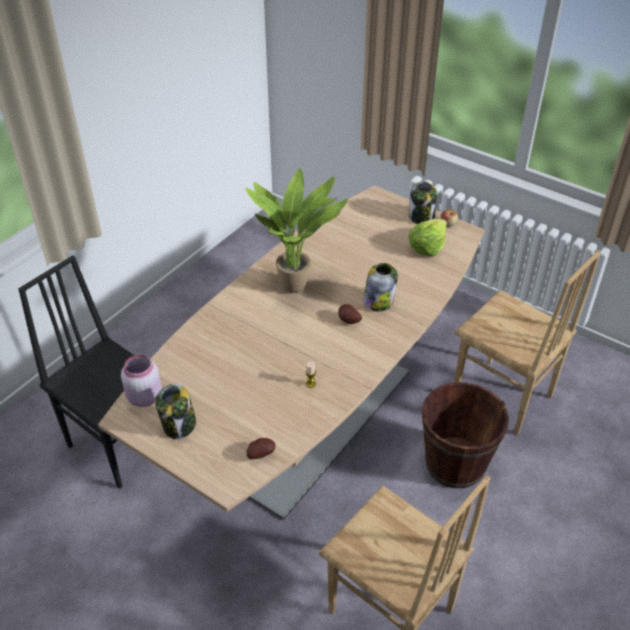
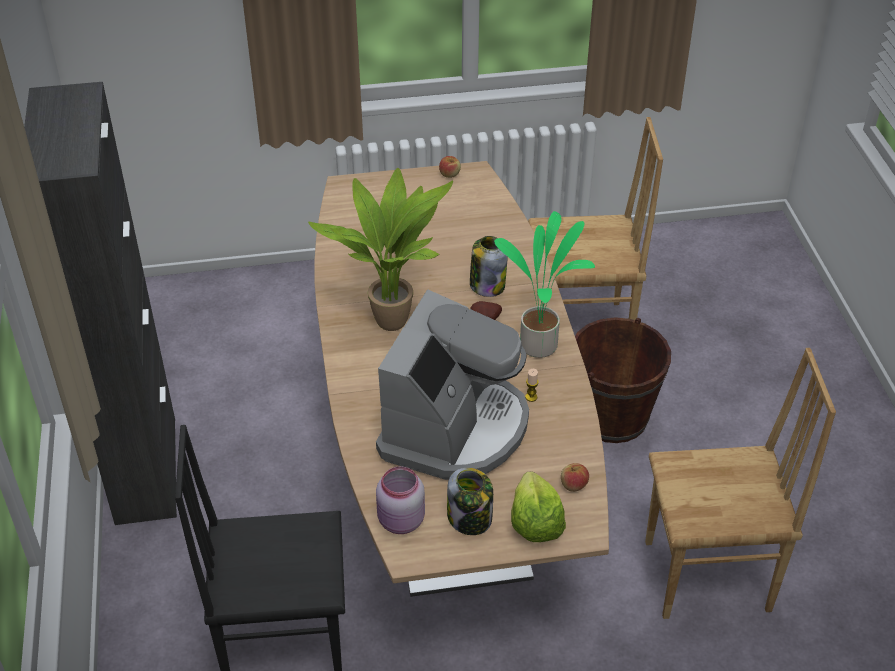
camera: 45 degrees left, 0 degrees up
(171, 306) = (146, 470): none -> black cabinet
(243, 369) = (455, 428): none -> coffee machine
(260, 454) = (573, 485): potato -> apple
(360, 358) = (541, 345): none -> potted plant
(421, 217) = (417, 182): jar -> none
(427, 246) = (460, 207): lettuce -> lettuce (535, 522)

